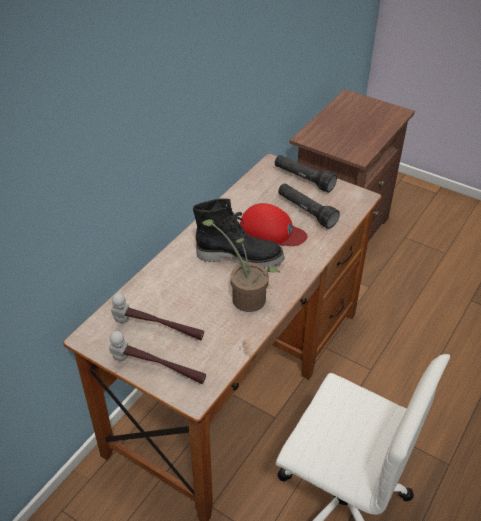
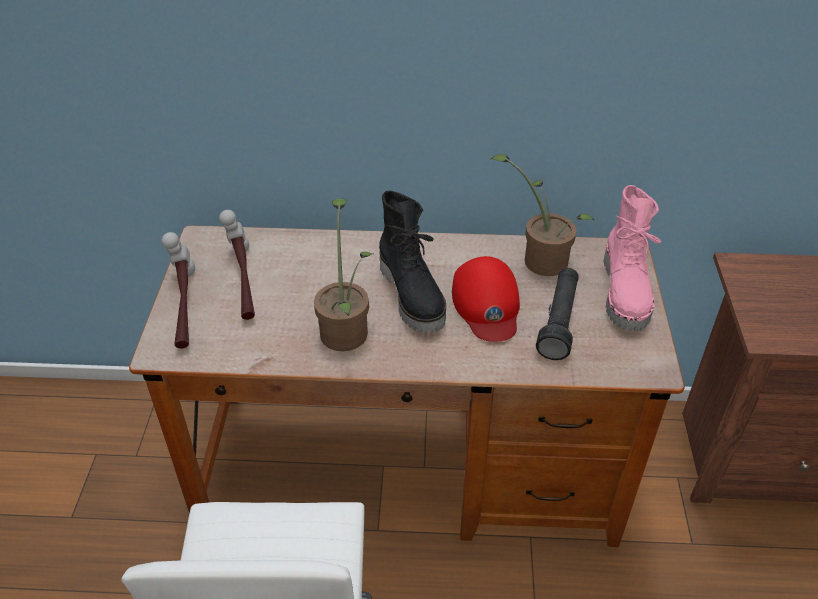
camera: 60 degrees right, 0 degrees up
(251, 195) = (540, 258): none -> potted plant
(303, 179) = (626, 293): black flashlight -> pink boot

